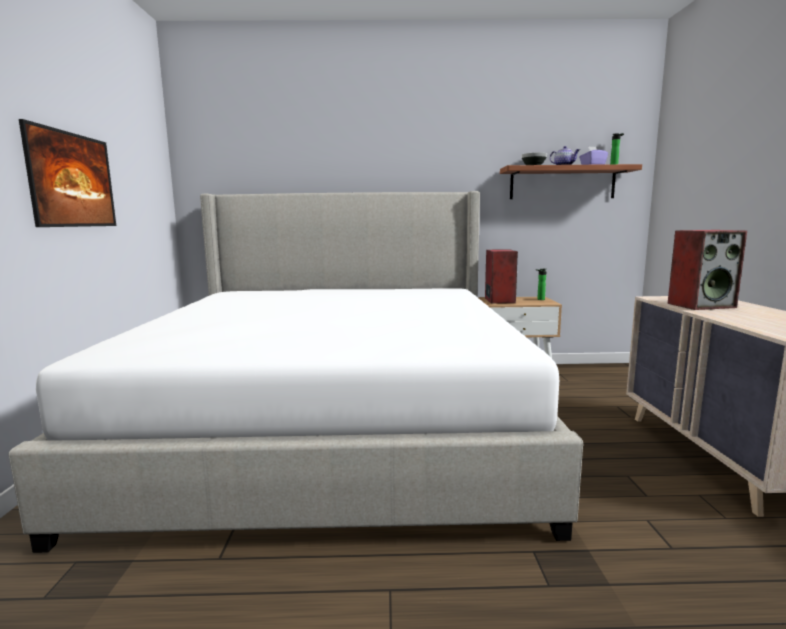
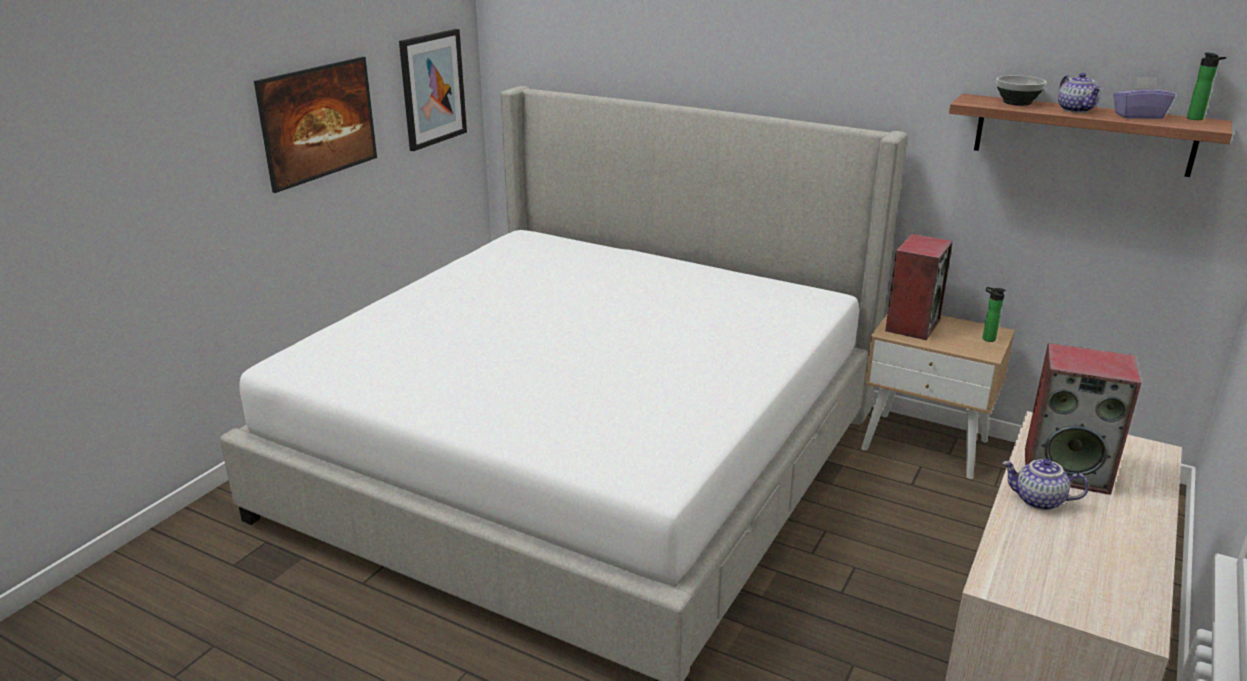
camera: 30 degrees right, 15 degrees up
(148, 189) = (432, 89): none -> picture
(720, 314) = (1038, 501): none -> teapot

